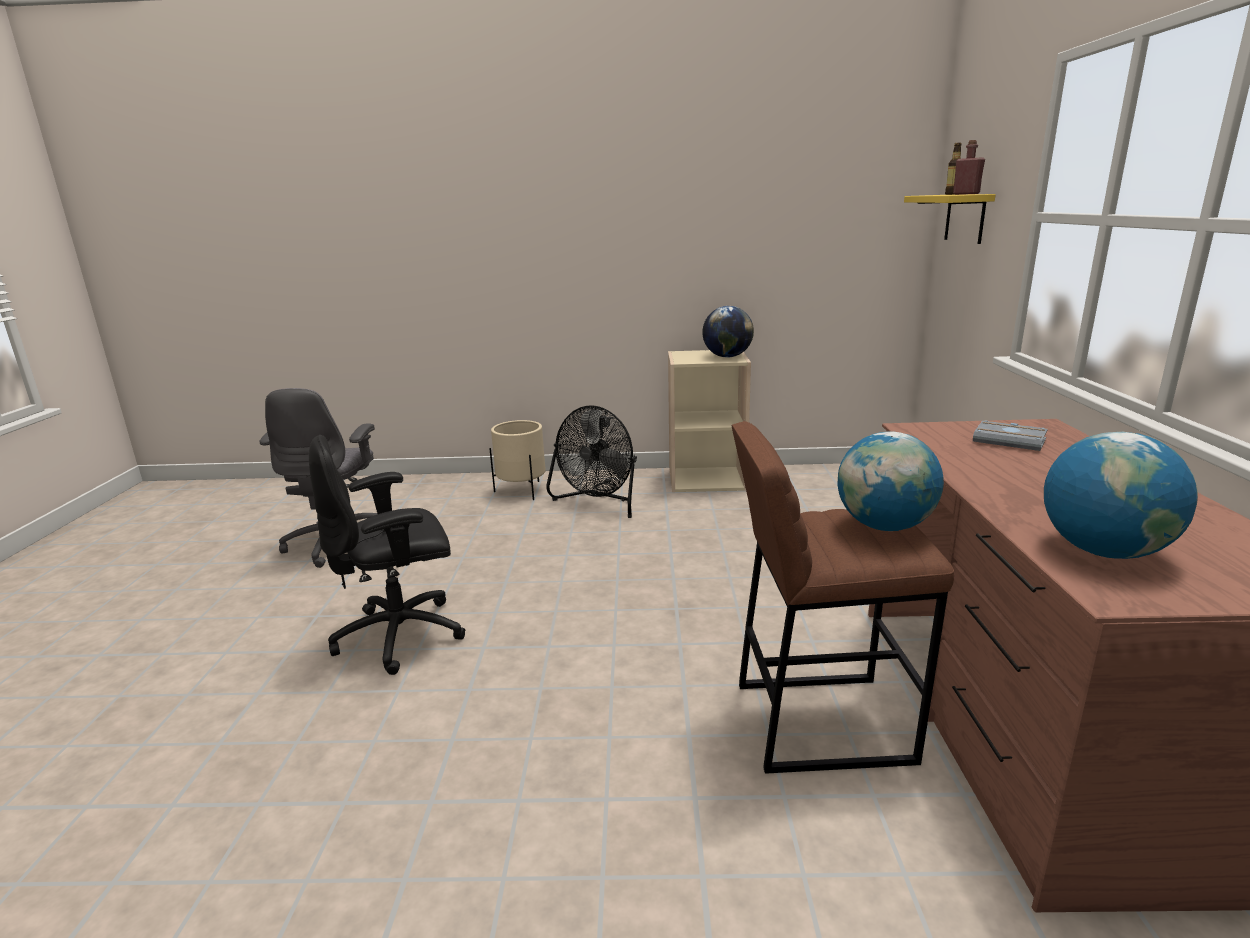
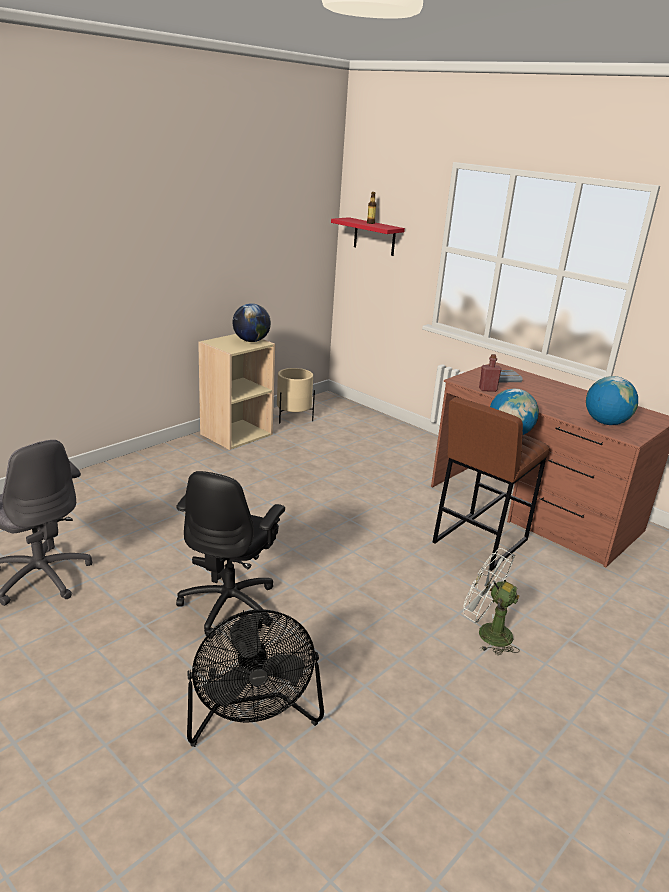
camera: 50 degrees left, 5 degrees up
(522, 491) = (118, 482): beige planter -> beige planter (293, 418)
(594, 855) = (487, 633): none -> white fan
(598, 501) = (192, 472): black fan -> black fan (247, 715)
(965, 218) = (374, 237): yellow shelf -> red shelf
(966, 194) = (386, 226): red bottle -> red bottle (487, 389)

